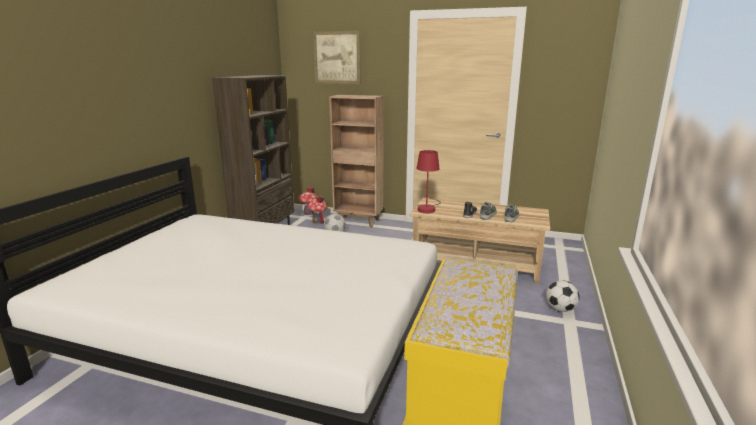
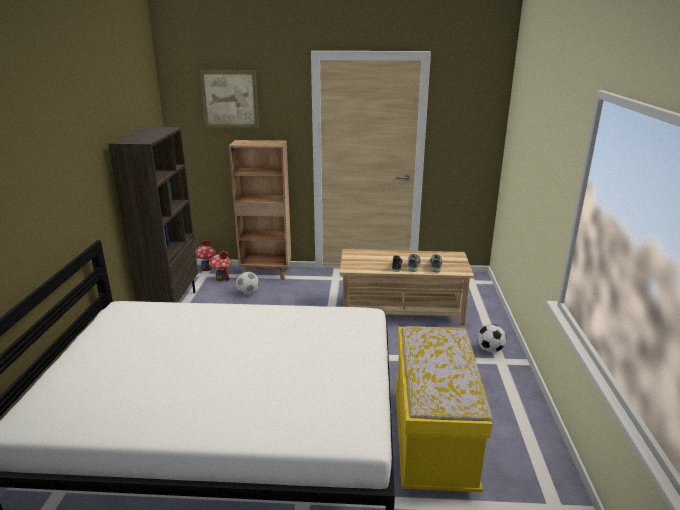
camera: 15 degrees left, 5 degrees up
(428, 208) = (354, 264): red table lamp -> none

